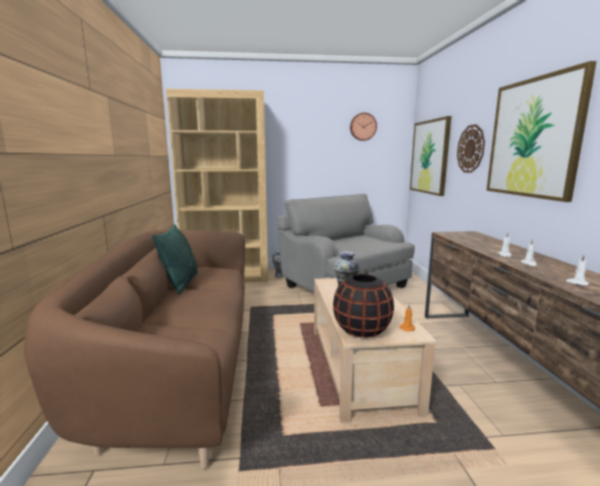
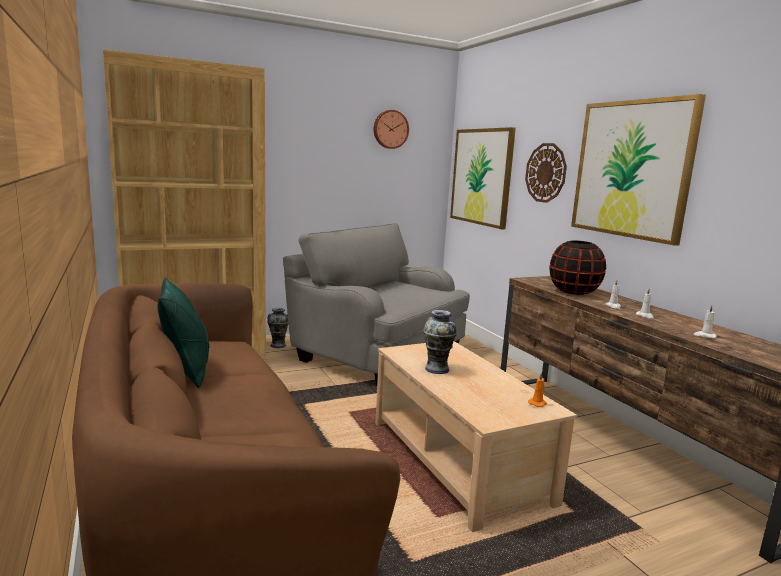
camera: 20 degrees left, 0 degrees up
(362, 331) = (490, 412): black vase -> black vase (574, 291)

